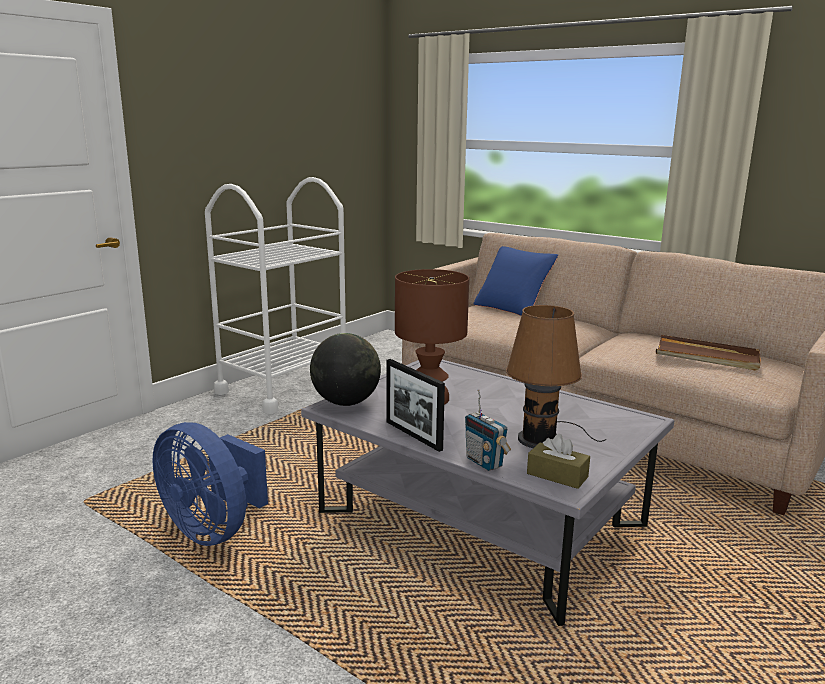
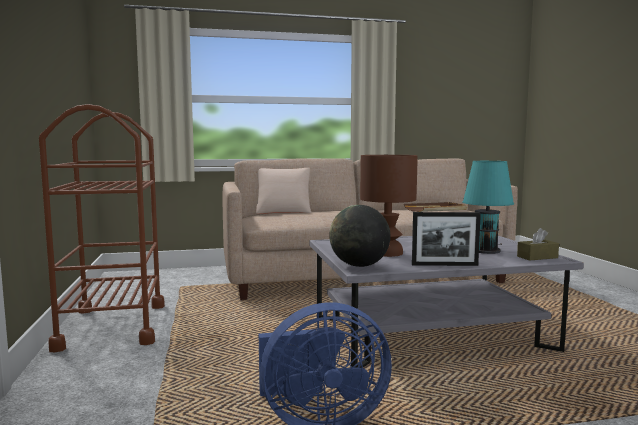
camera: 50 degrees left, 10 degrees down
(284, 387) = (113, 326): white cart -> brown cart
(484, 462) = (506, 262): radio -> none
(513, 308) = (284, 211): blue pillow -> beige pillow
(543, 439) = (485, 250): brown table lamp -> turquoise table lamp

